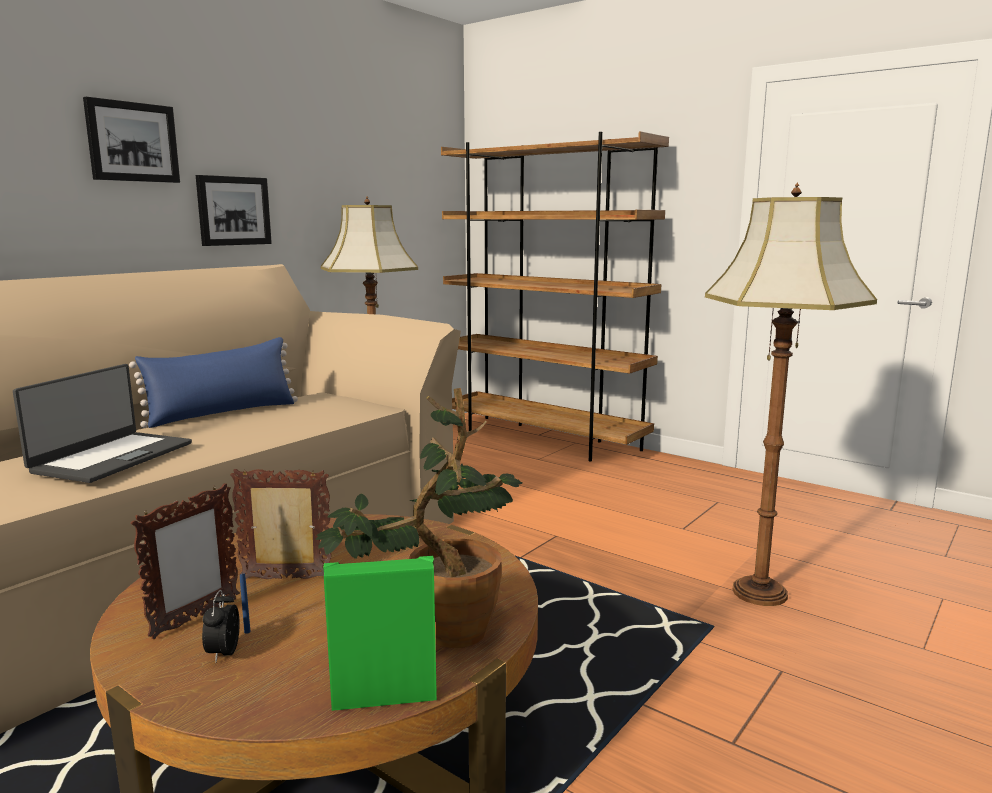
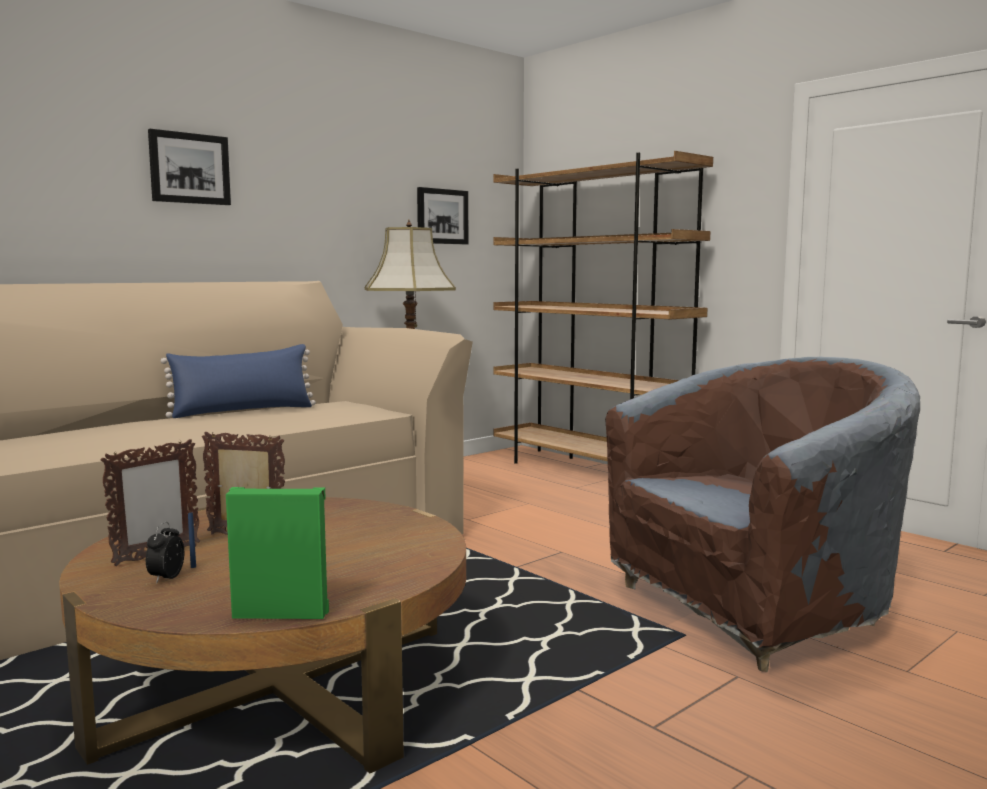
camera: 10 degrees right, 5 degrees down
(112, 457) = (127, 433): laptop -> none
(233, 211) = (281, 232): picture -> picture (442, 216)
(438, 632) = (355, 578): potted plant -> none
(761, 592) = (753, 611): floor lamp -> brown armchair

